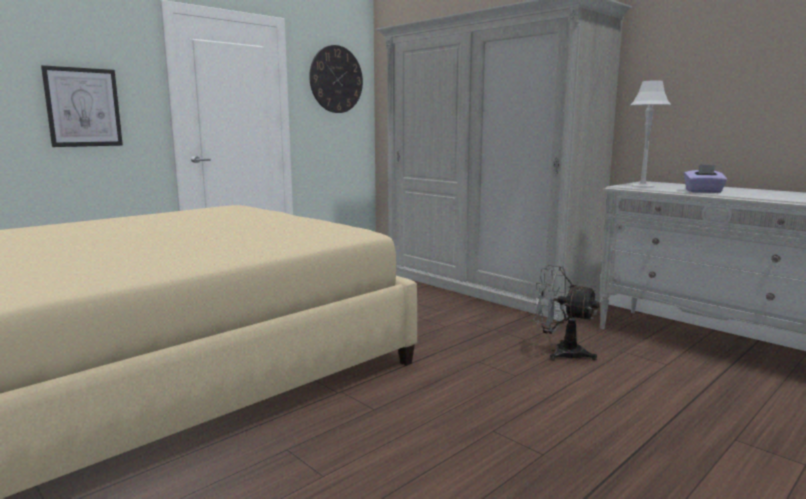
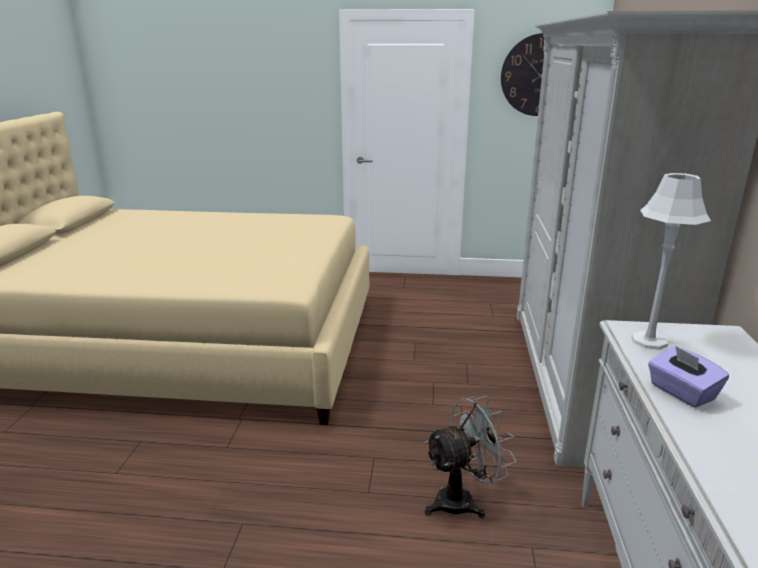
camera: 50 degrees right, 10 degrees up
(83, 107) = (271, 111): picture -> none
(560, 352) = (463, 499): grey fan -> grey fan turned 75 degrees clockwise

